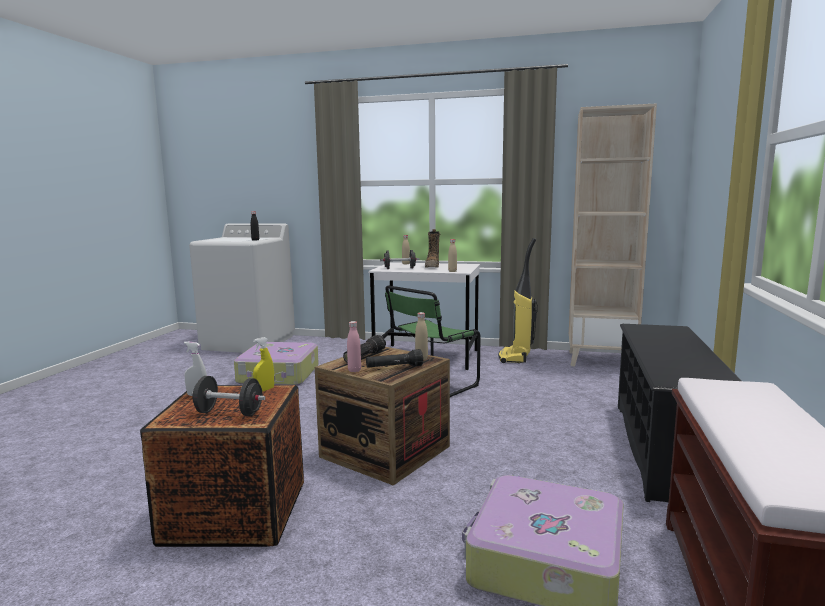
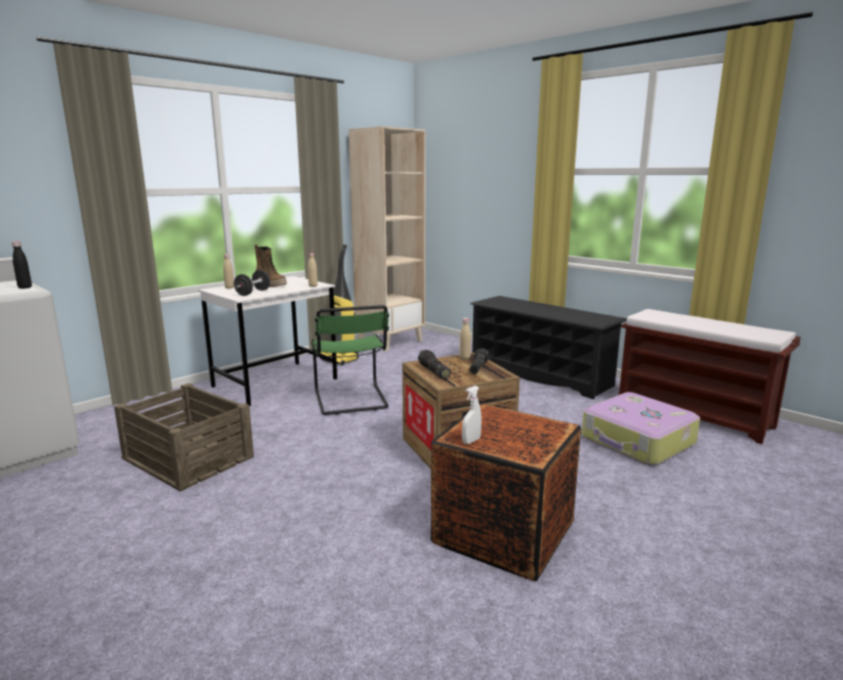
camera: 60 degrees left, 5 degrees up
(229, 413) = (534, 433): black dumbbell -> none
(264, 390) = (485, 414): yellow spray bottle -> none
(279, 375) = (188, 457): suitcase -> crate
(354, 370) = (468, 380): pink bottle -> none

